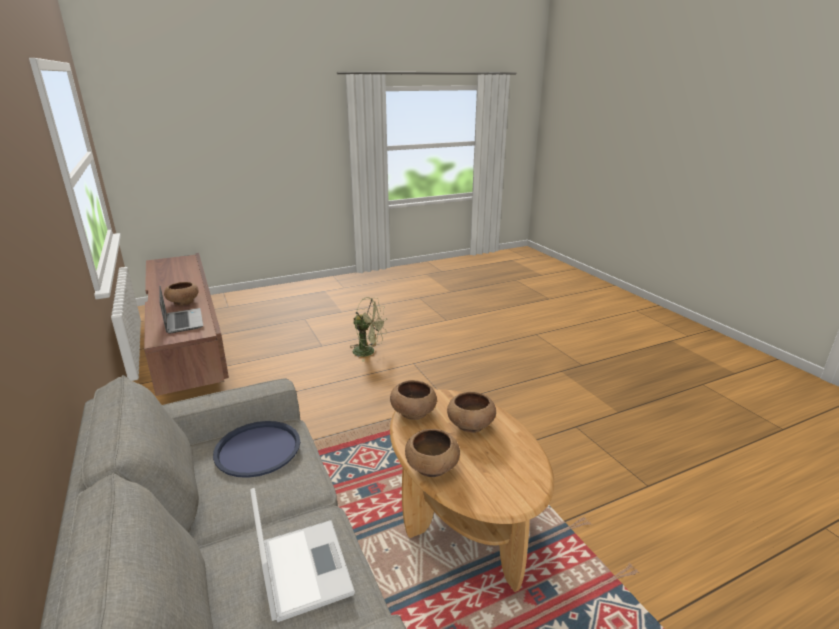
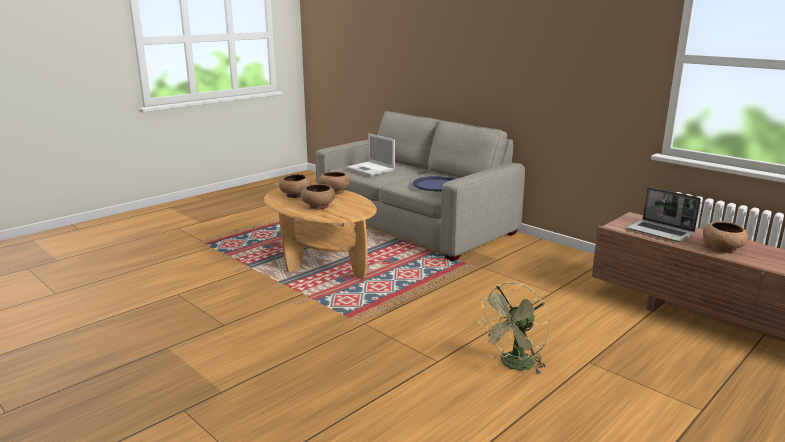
camera: 160 degrees right, 5 degrees down
(368, 352) = (514, 365): green fan -> green fan turned 45 degrees counterclockwise
(413, 412) = (361, 206): brown bowl -> brown bowl (295, 195)

